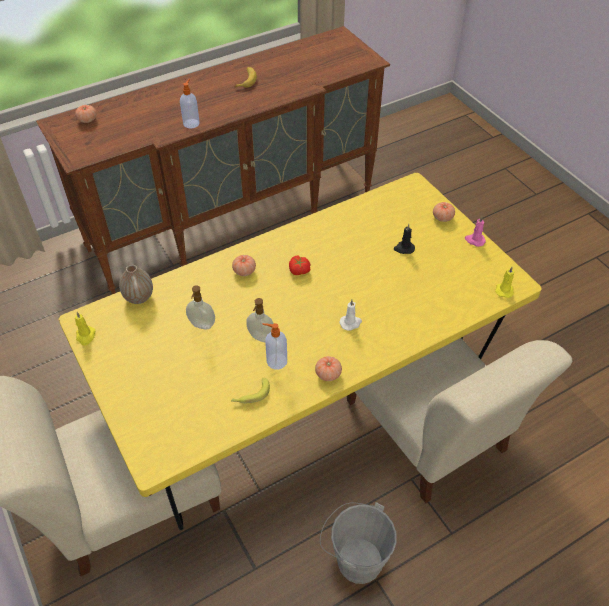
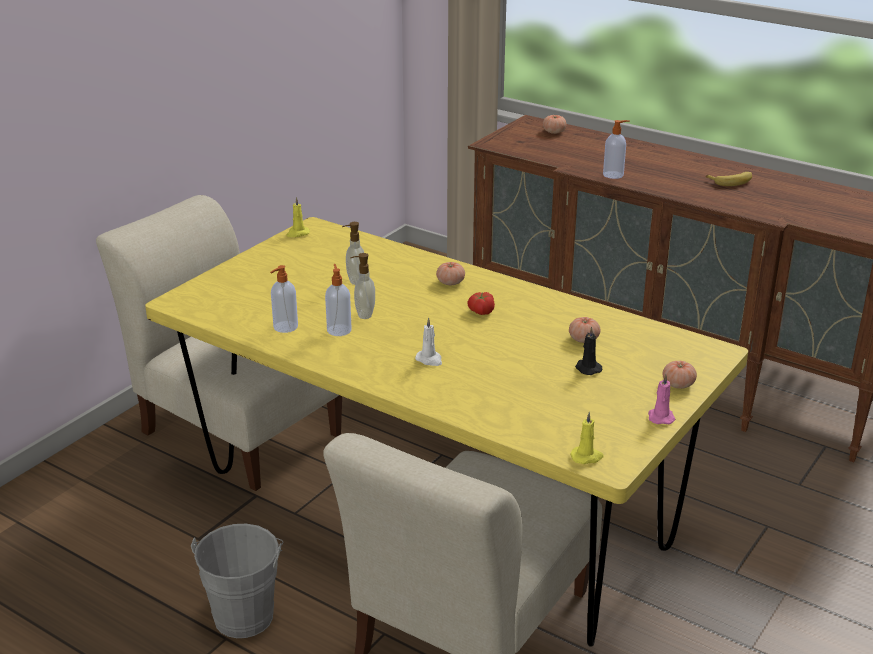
camera: 65 degrees right, 20 degrees down
(139, 297) = (365, 242): vase -> none
(250, 395) = (285, 327): banana -> soap dispenser
(328, 374) = (344, 363): tomato -> tomato (583, 339)

